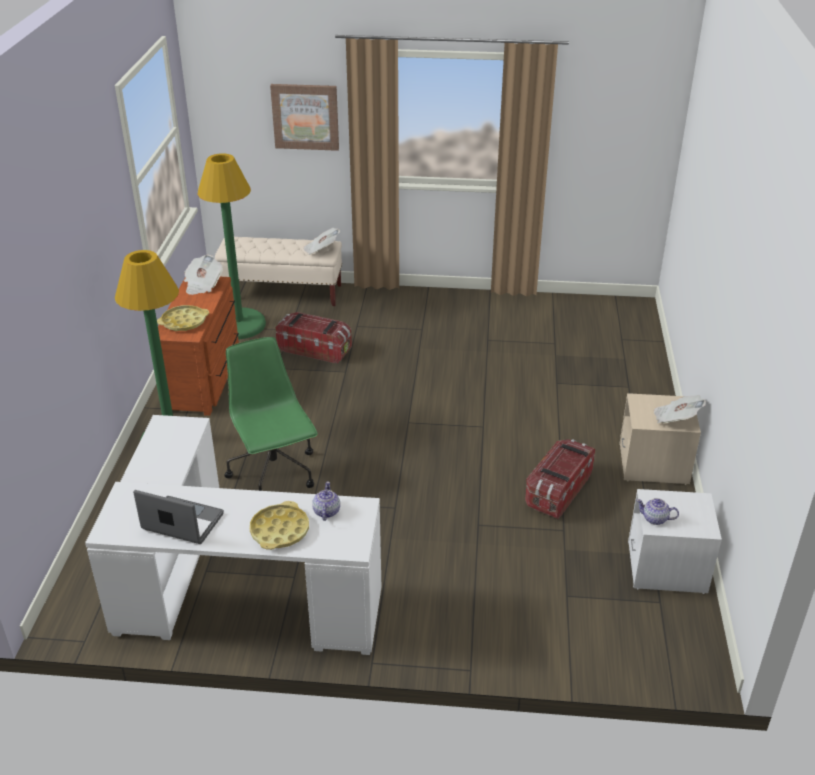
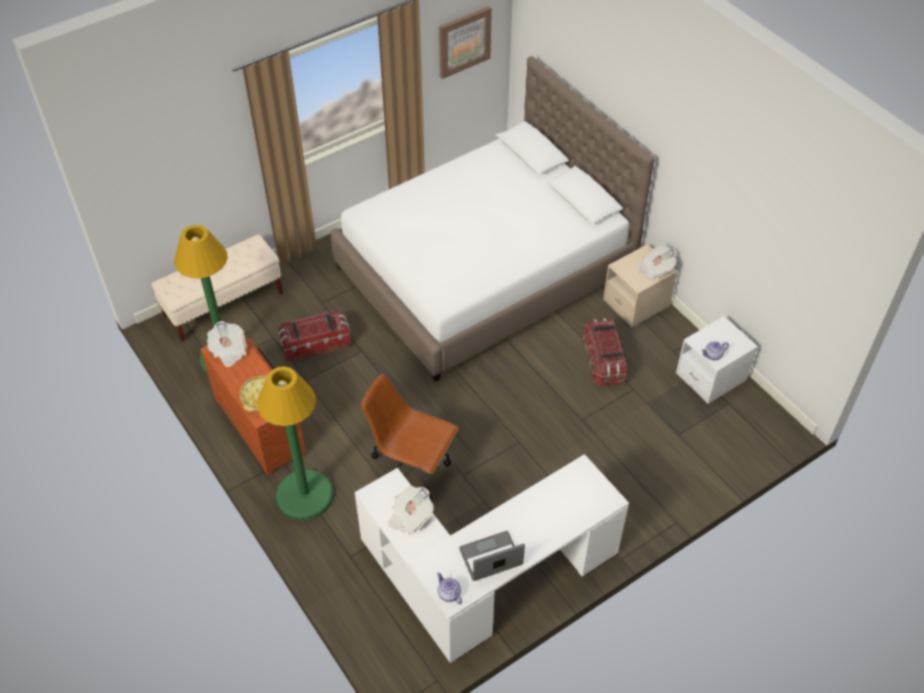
camera: 40 degrees left, 15 degrees up
(274, 473) = (411, 470): green office chair -> brown office chair
(279, 530) = (555, 519): yellow tray -> none
(305, 116) = (208, 146): picture -> picture (464, 41)
(321, 250) = (256, 253): newspaper -> newspaper (410, 517)
(326, 512) = (566, 486): teapot -> teapot (449, 594)
(526, 369) = (485, 271): none -> white bed

